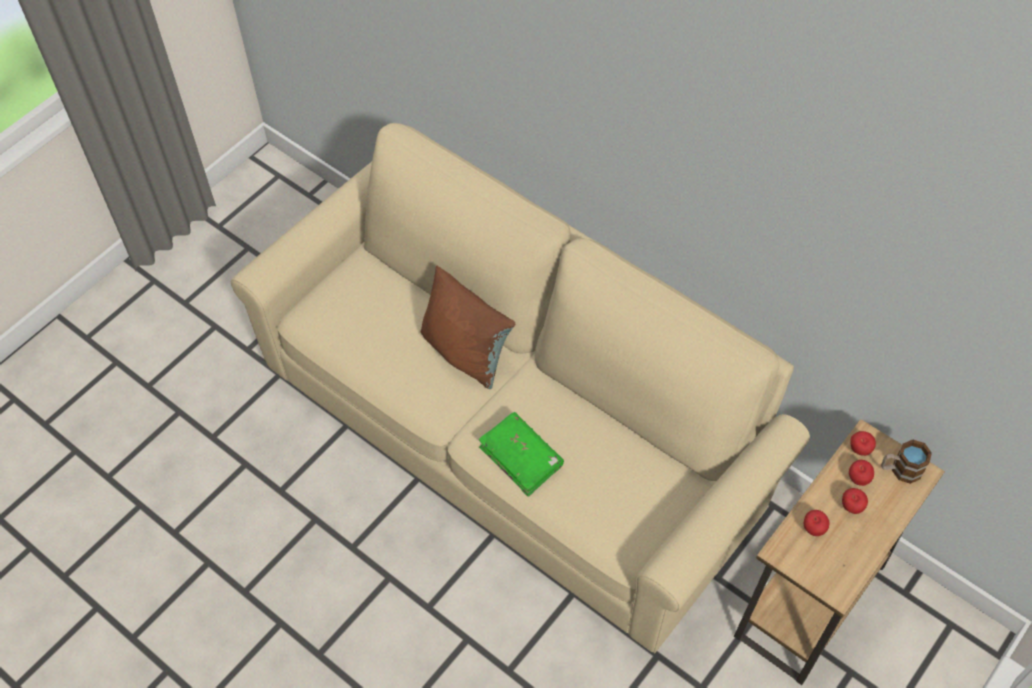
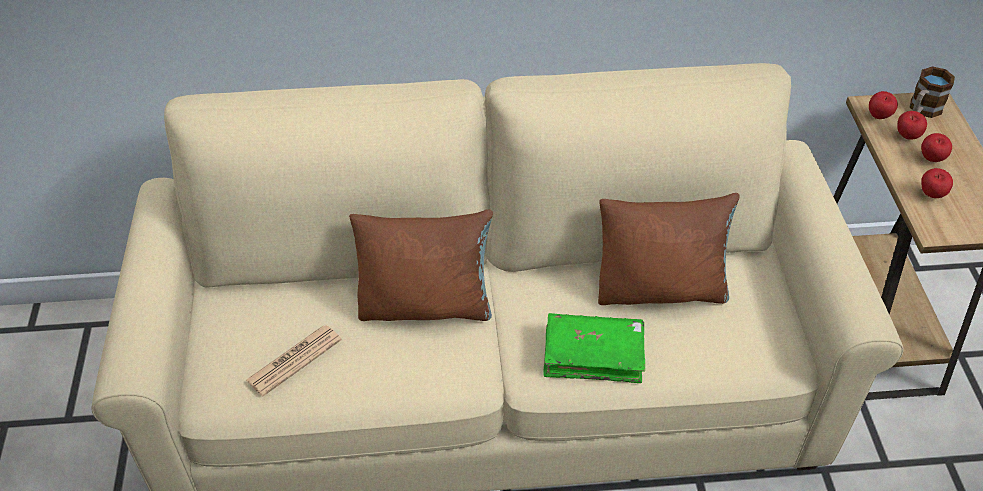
camera: 45 degrees left, 10 degrees down
(364, 330) = (294, 360): none -> newspaper
(611, 452) = (661, 289): none -> brown pillow

